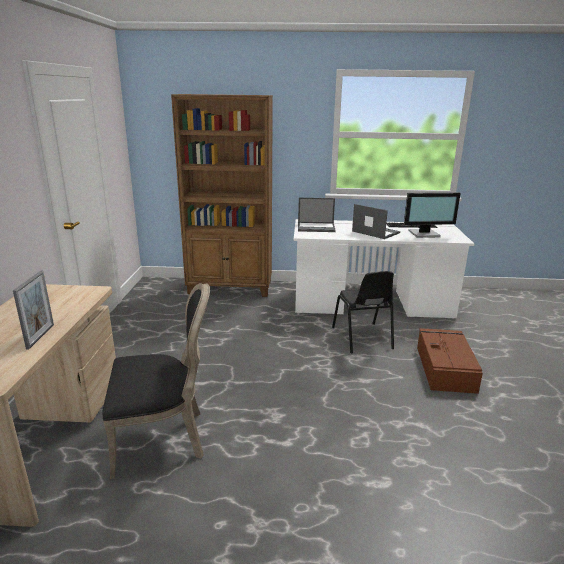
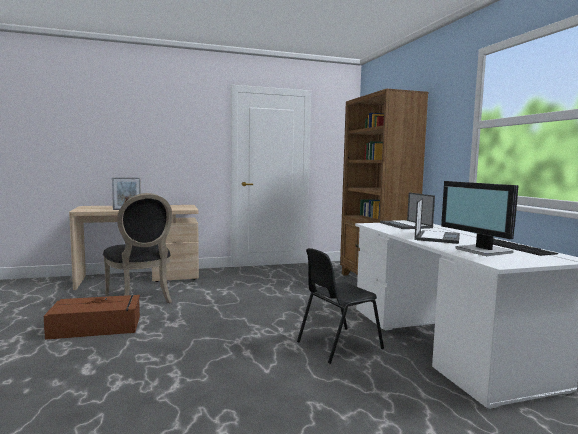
camera: 70 degrees right, 15 degrees down
(445, 368) = (310, 400): brown storage box -> brown storage box (97, 327)

